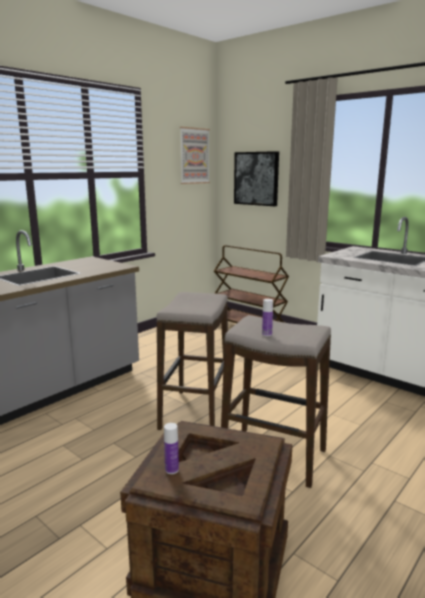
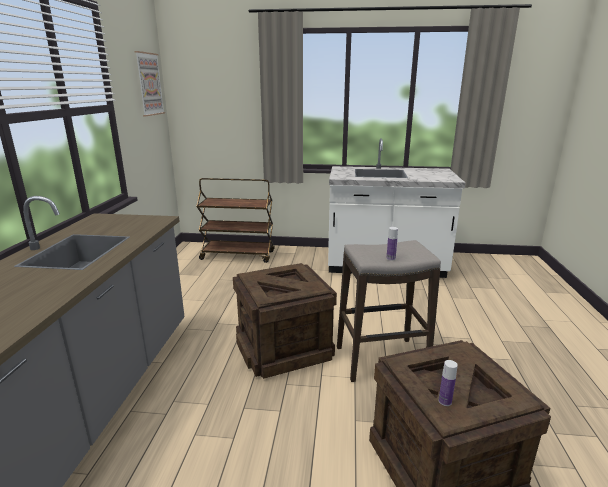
camera: 35 degrees left, 5 degrees up
(195, 412) = (282, 348): stool -> crate
(256, 178) = (219, 107): picture -> none

